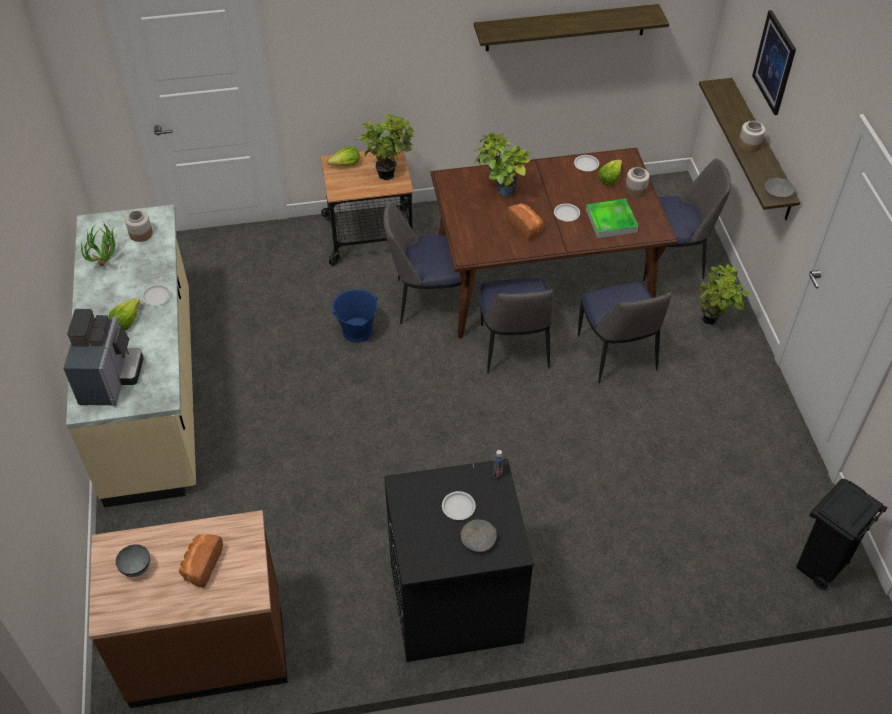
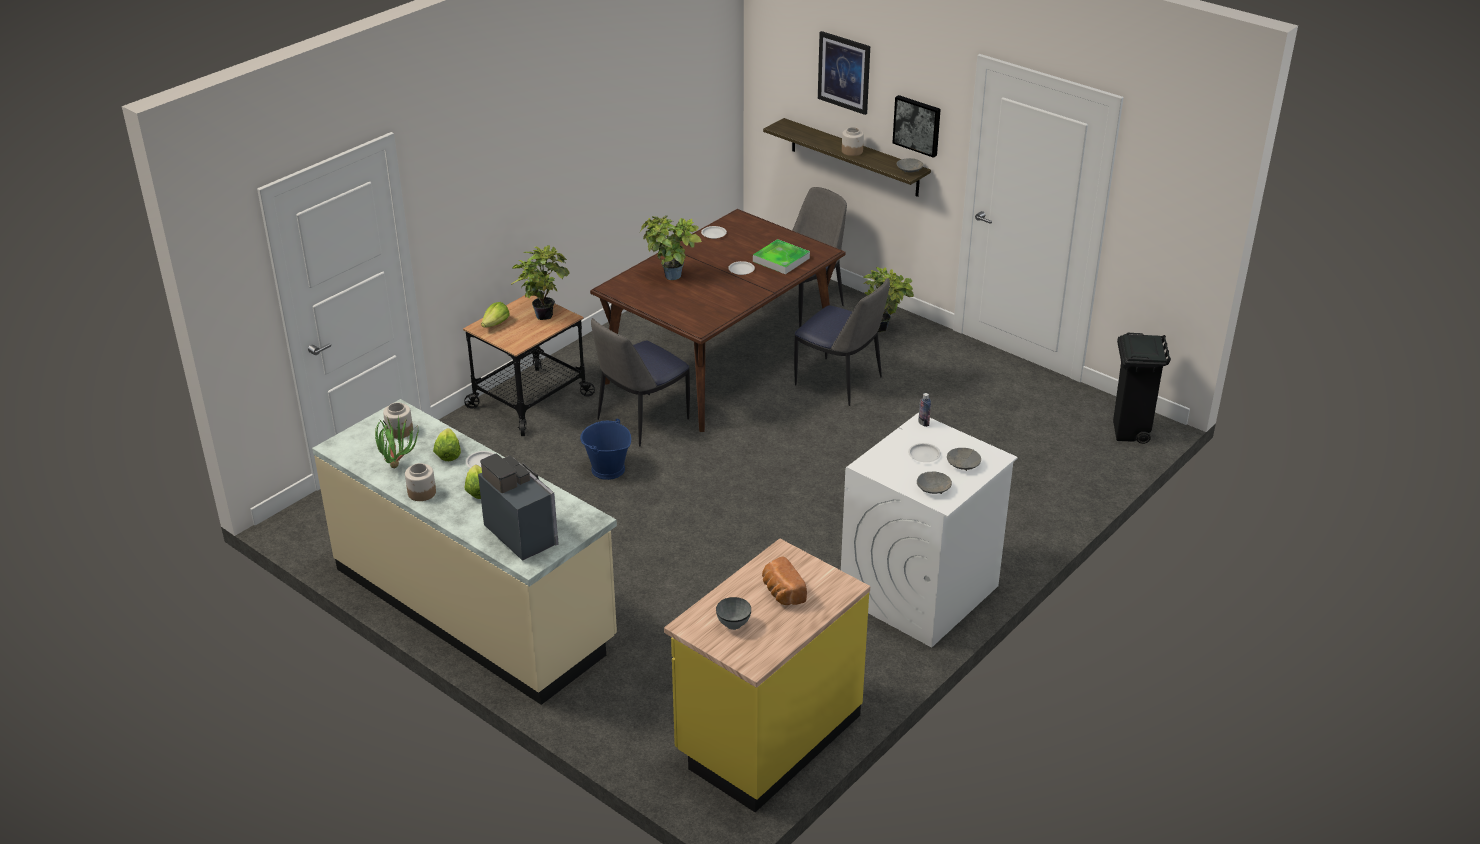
camera: 40 degrees left, 15 degrees down
(207, 648) = (767, 736): brown counter -> yellow counter
(425, 548) = (934, 488): none -> grey bowl
(454, 602) = (919, 592): black washing machine -> white washing machine
(514, 349) = (756, 417): chair -> none
(526, 227) = (721, 291): bread -> none
(565, 27) = (638, 118): shelf -> none
(609, 178) = (743, 235): lettuce -> lettuce (448, 453)
(636, 190) = (773, 234): jar -> jar (422, 493)
(803, 152) = (917, 125): none -> picture

